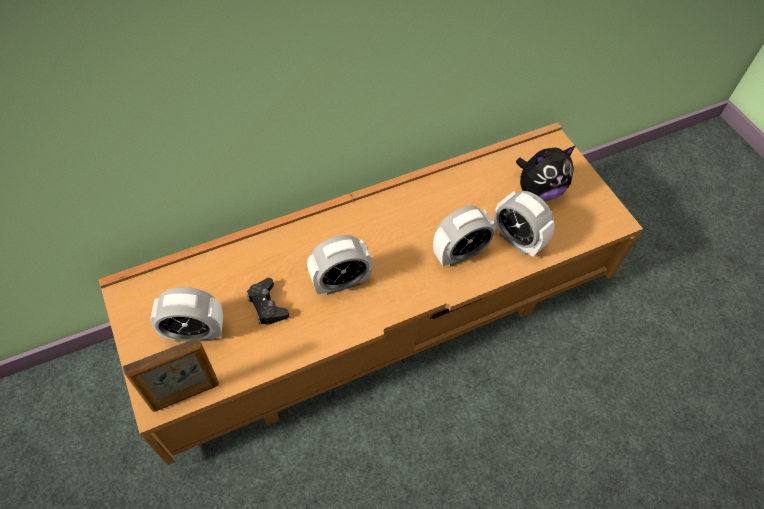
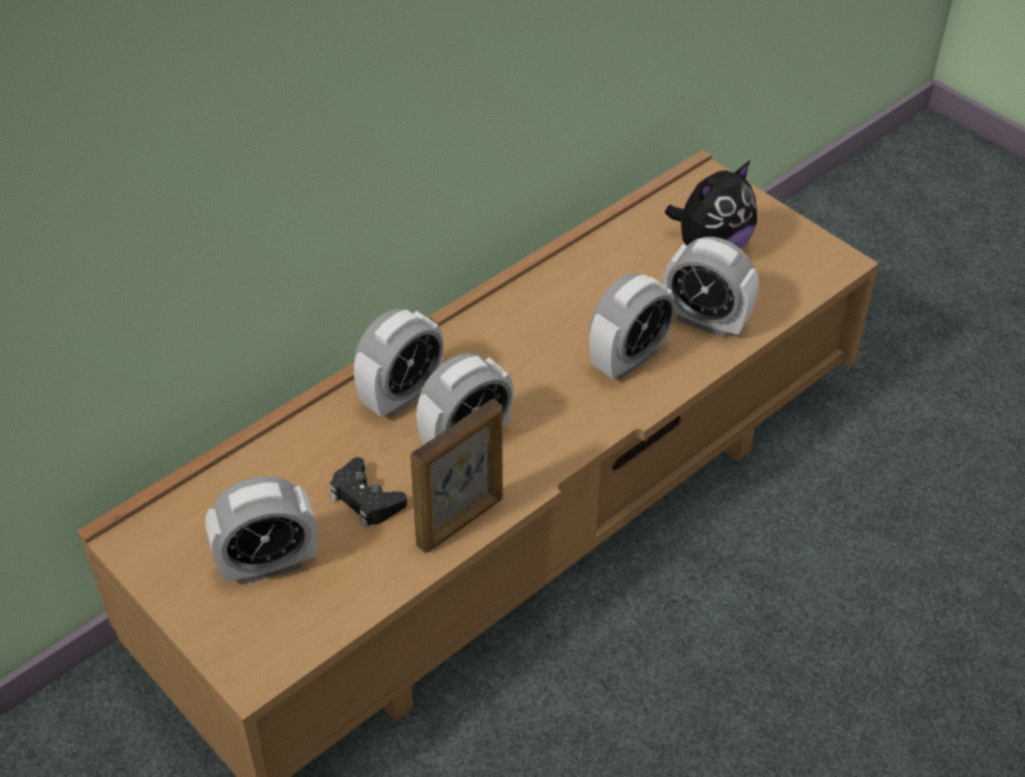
camera: 15 degrees left, 10 degrees down
(185, 394) = (292, 650): picture frame -> picture frame (461, 522)
(314, 241) = (401, 395): none -> alarm clock

